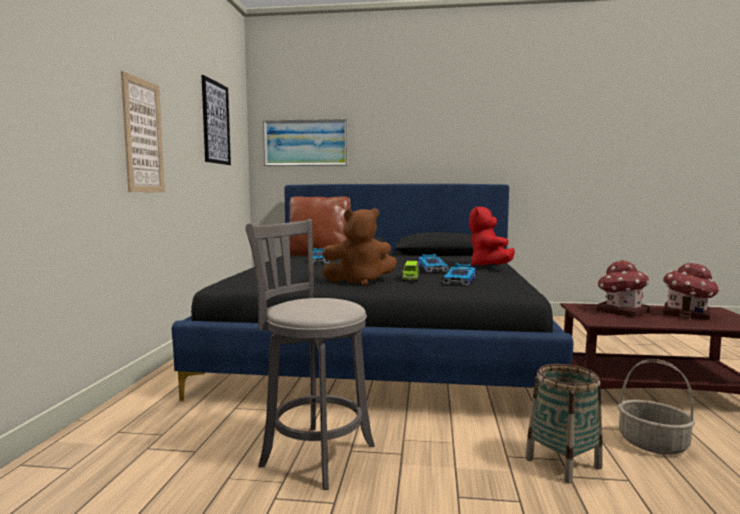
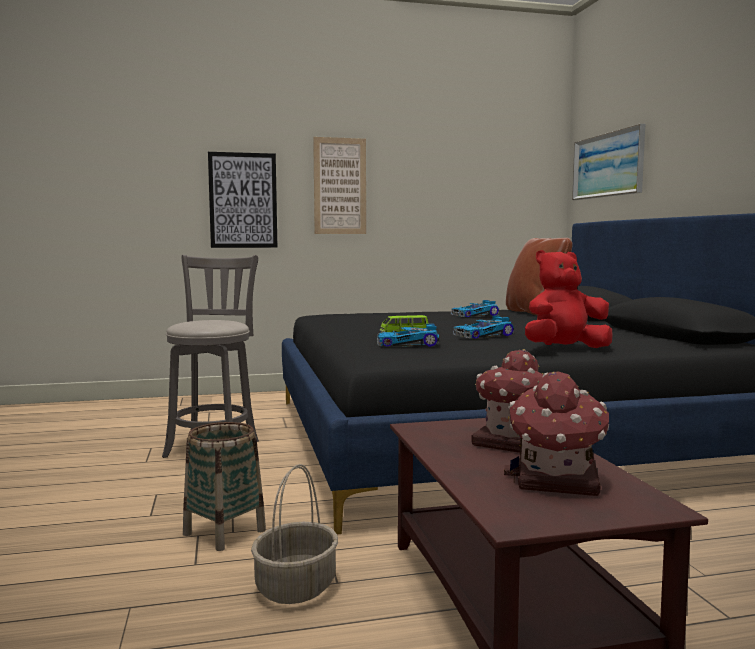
camera: 70 degrees right, 0 degrees up
(216, 123) = (478, 158): picture -> picture (243, 200)
(359, 282) = (363, 329): brown plush toy -> none

